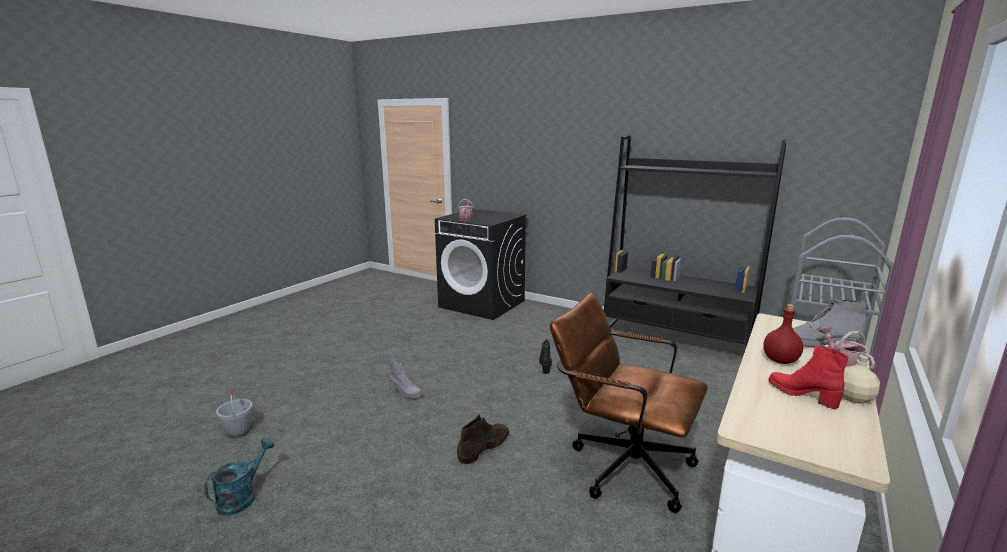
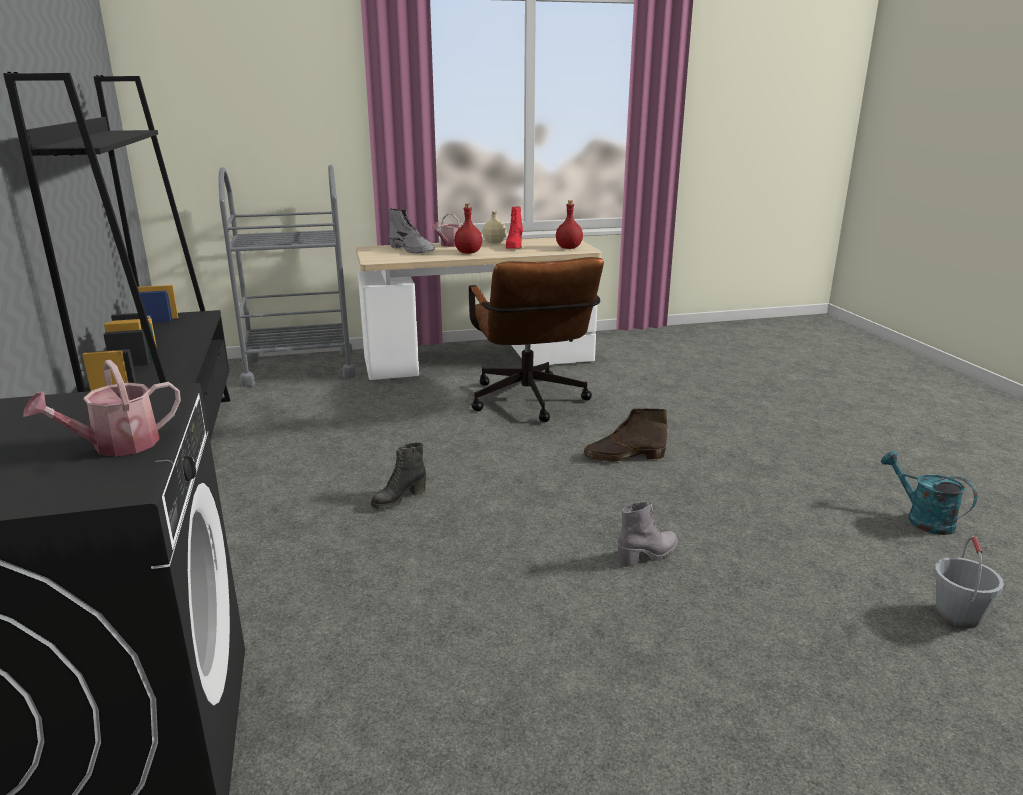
camera: 135 degrees left, 5 degrees up
(242, 497) = (922, 519): turquoise watering can -> turquoise watering can turned 75 degrees clockwise
(405, 393) = (648, 555): grey boot -> grey boot turned 75 degrees clockwise
(765, 424) = (569, 248): none -> red bottle

